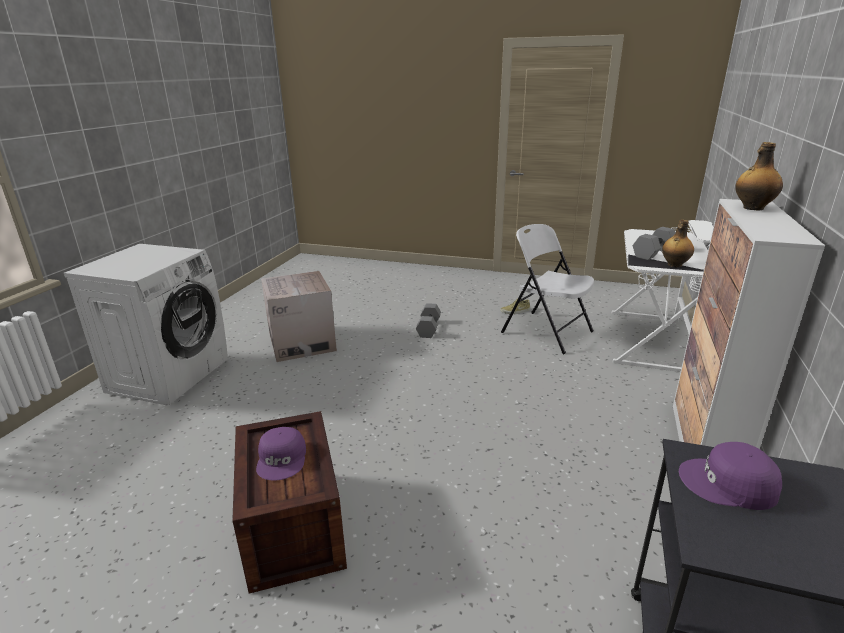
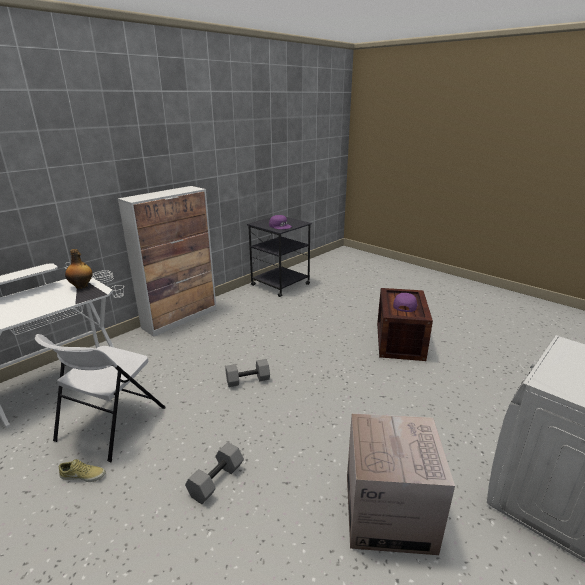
camera: 155 degrees left, 0 degrees up
(547, 332) = (111, 423): white chair -> white chair turned 45 degrees clockwise
(653, 253) = (58, 299): grey dumbbell -> grey dumbbell (248, 380)
(752, 208) = (146, 196): bottle -> none

